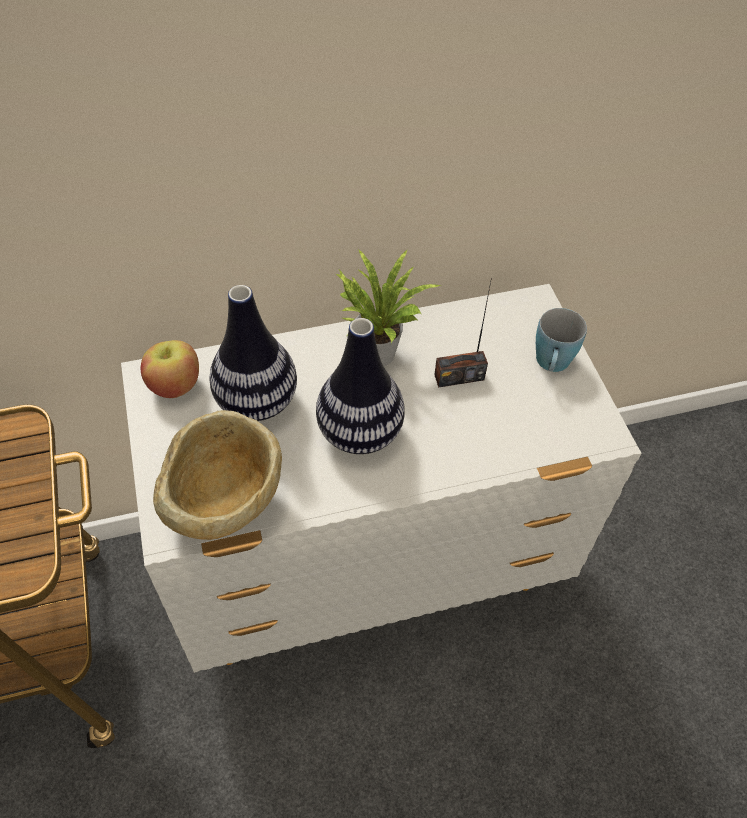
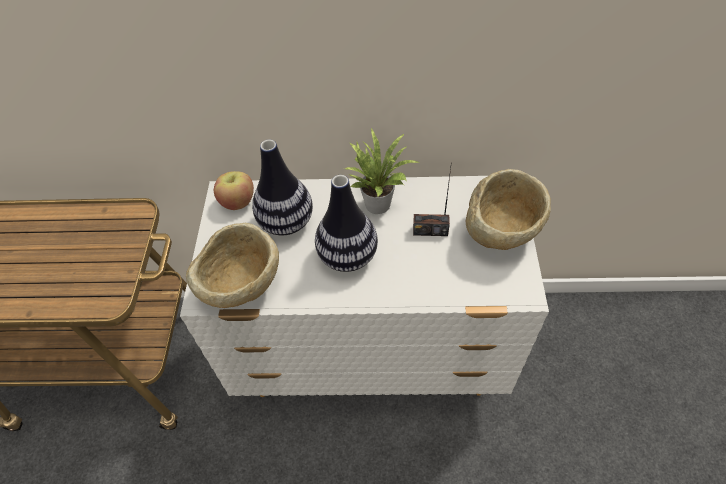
camera: 20 degrees right, 0 degrees up
(551, 365) = (501, 234): blue mug -> beige bowl

